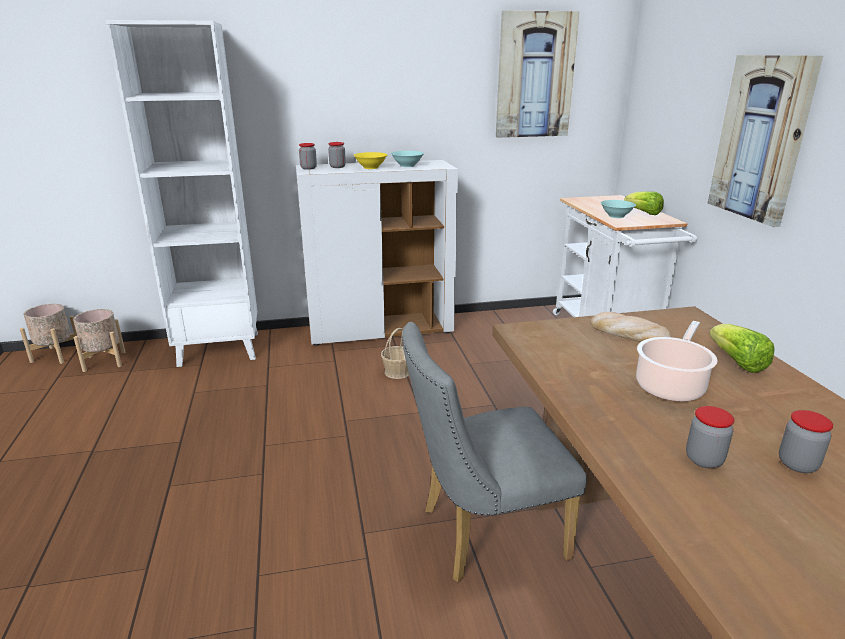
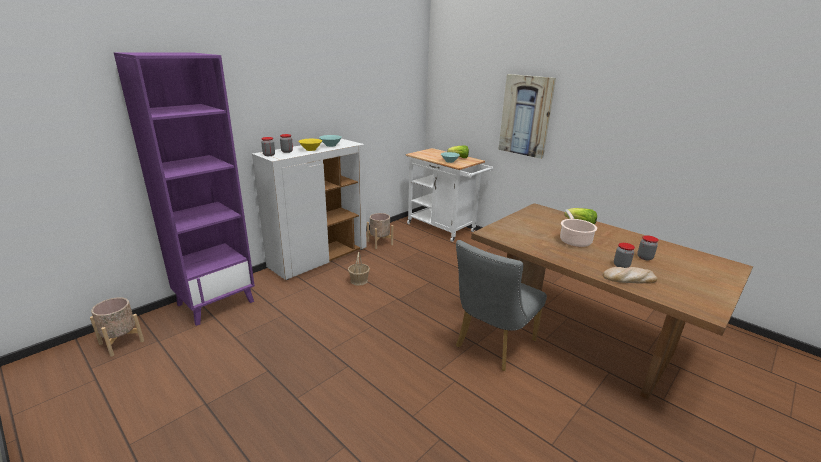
camera: 35 degrees left, 0 degrees up
(56, 355) = (61, 353): beige planter -> beige planter (380, 243)
(220, 348) = (216, 302): white bookcase -> purple bookcase
(535, 76) = (385, 82): picture -> none
(628, 333) = (529, 222): bread -> bread (628, 278)

